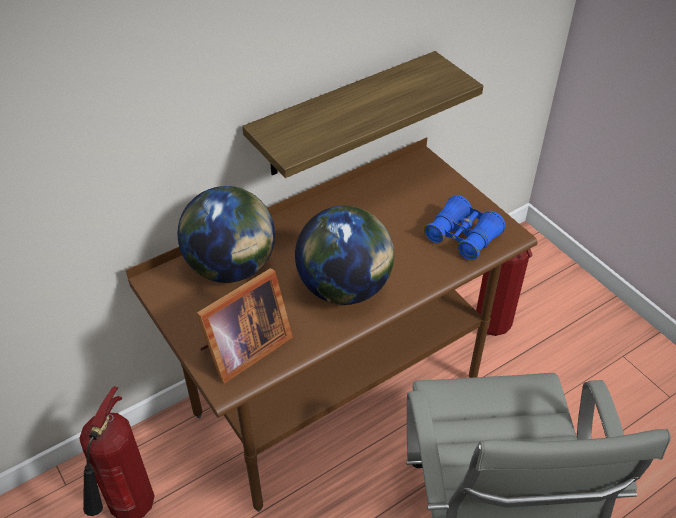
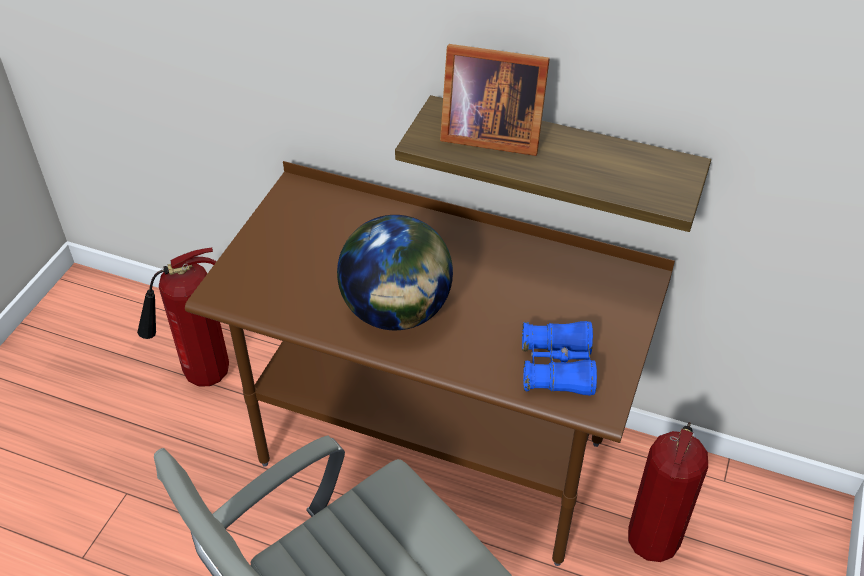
camera: 55 degrees right, 0 degrees up
(232, 267) = (353, 223): globe -> none
(243, 350) = (262, 283): picture frame -> picture frame (488, 134)

